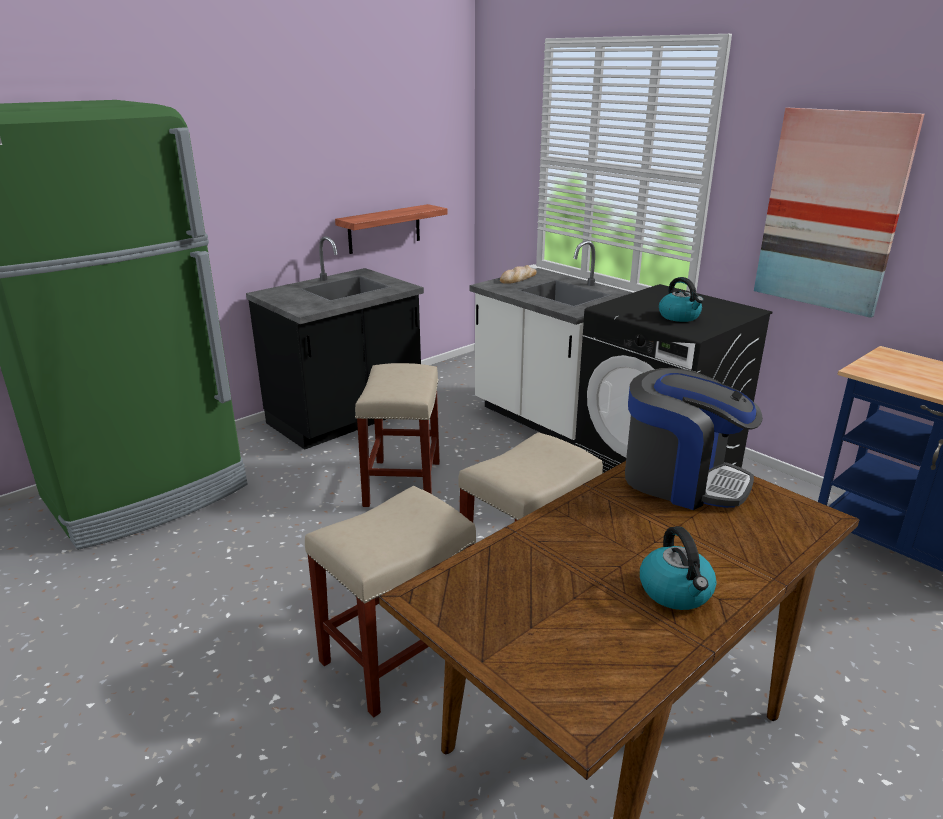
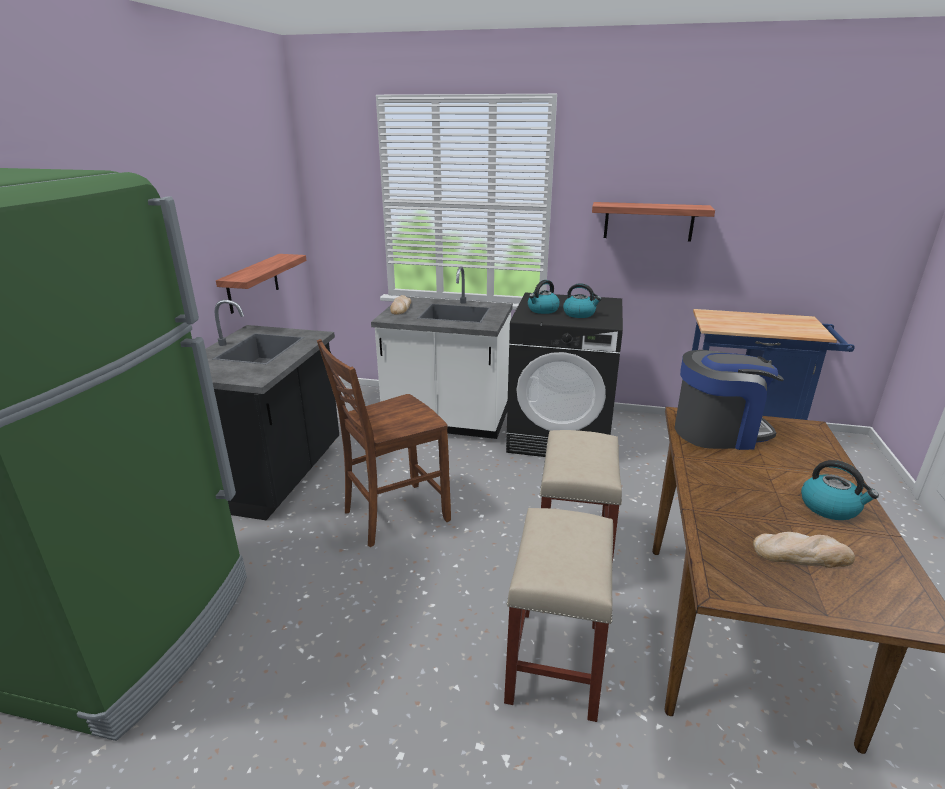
camera: 35 degrees left, 0 degrees up
(402, 482) = (393, 515): beige stool -> brown chair
(555, 610) = (801, 554): none -> bread
(643, 304) = (542, 310): none -> kettle
(831, 211) = (648, 221): picture -> shelf

